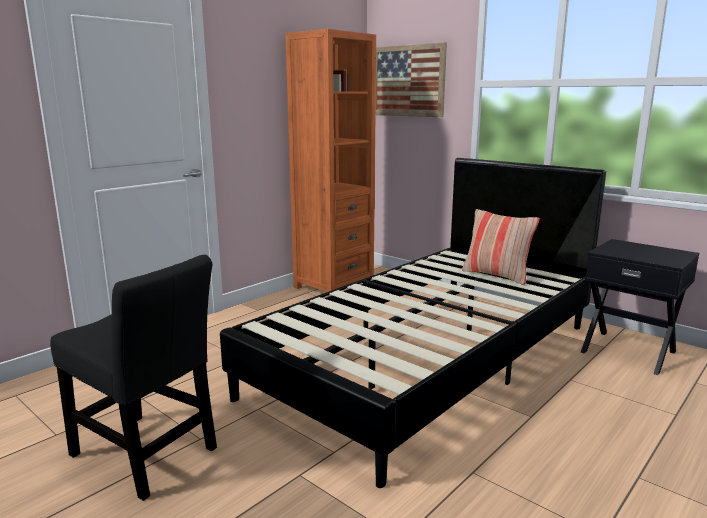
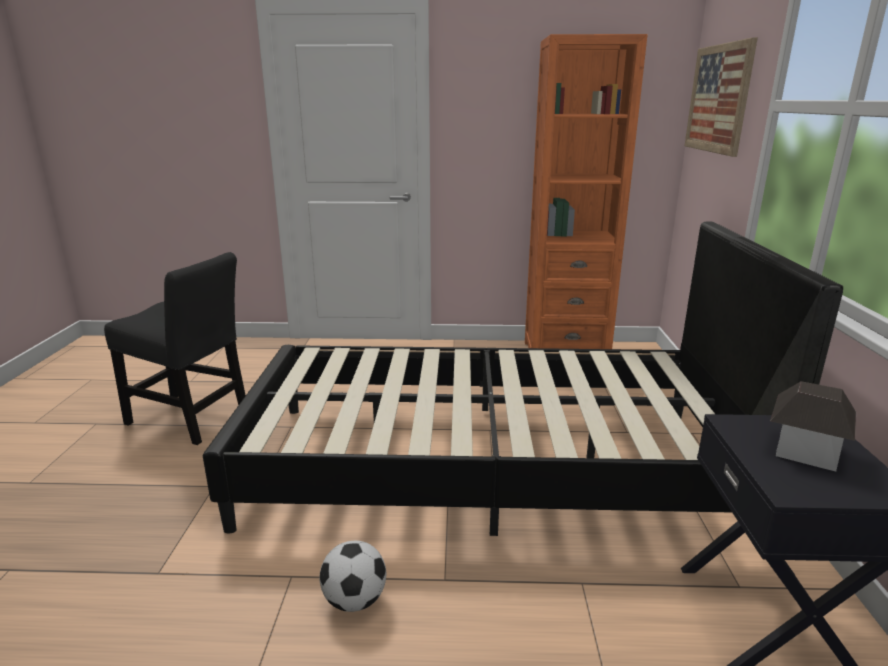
camera: 50 degrees right, 5 degrees up
(147, 455) = (191, 419): black chair -> black chair turned 60 degrees counterclockwise
(496, 275) = (637, 403): pillow -> none
(523, 454) = (355, 600): none -> football
(639, 250) = (805, 450): none -> toy house

